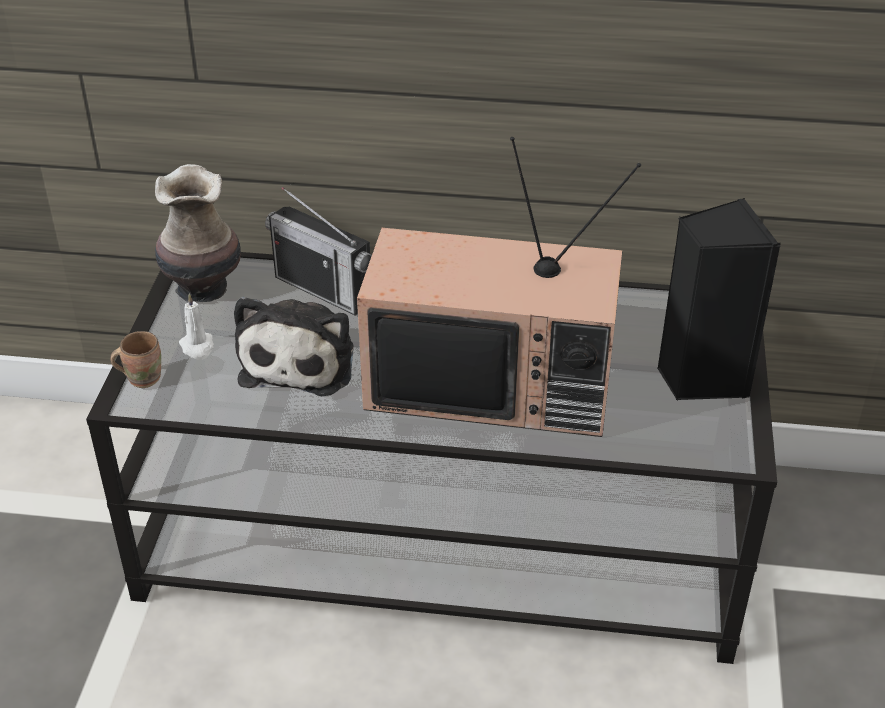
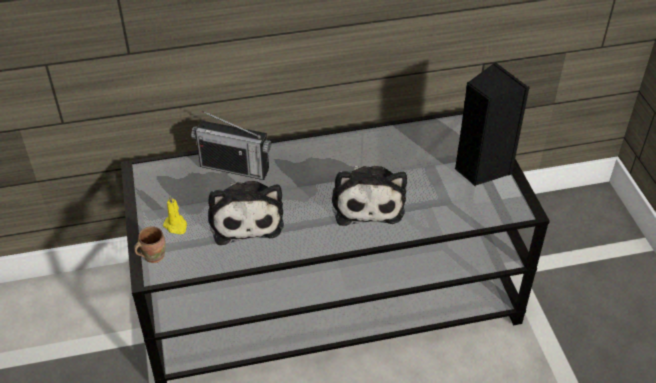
camera: 20 degrees left, 5 degrees up
(198, 347) = (176, 226): white candle -> yellow candle
(202, 287) = (156, 185): vase -> none
(493, 382) = (367, 202): television -> plush toy

